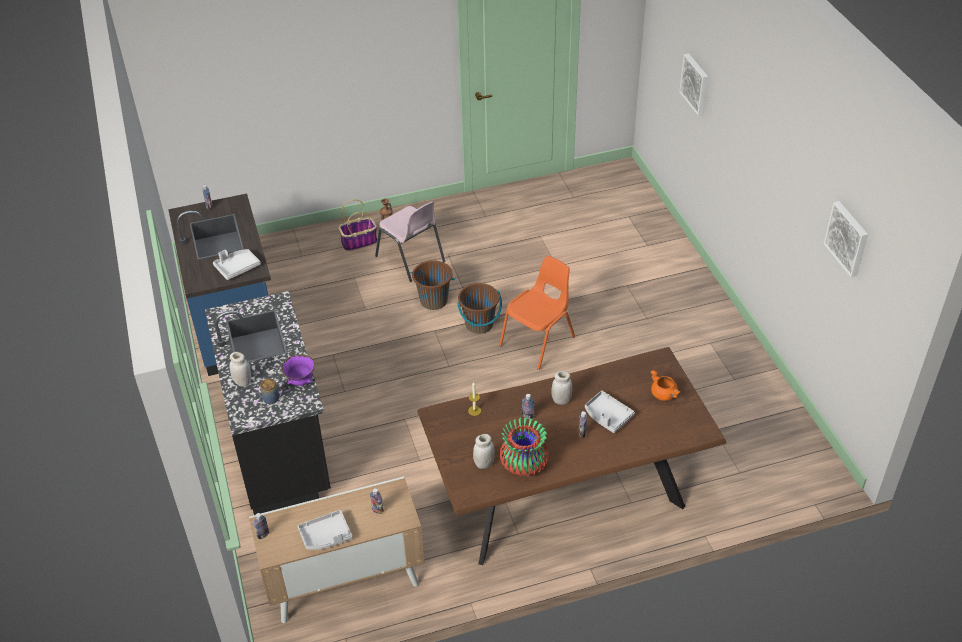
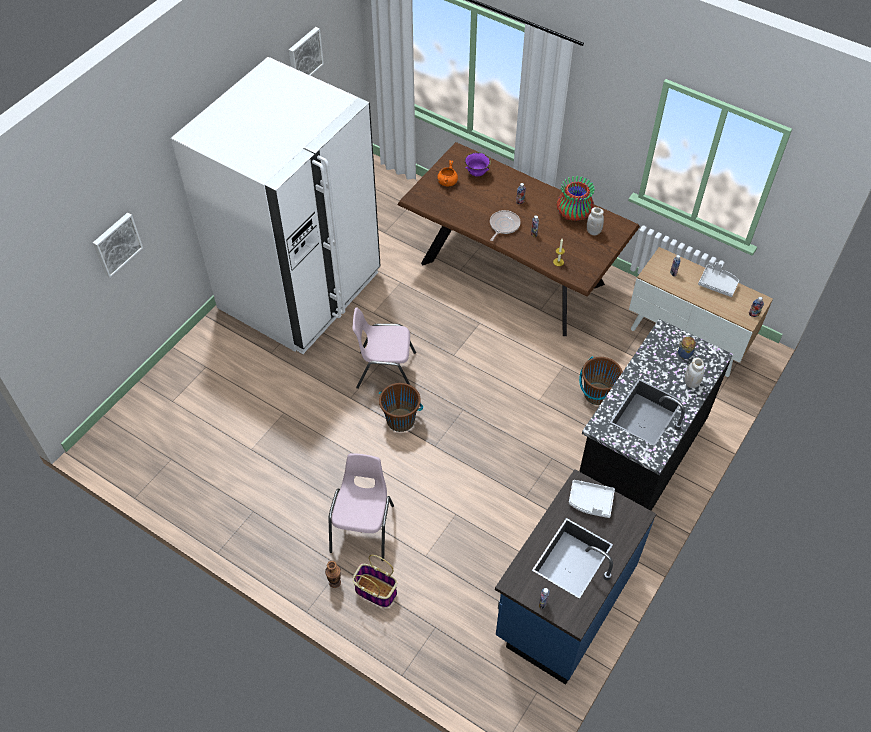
camera: 130 degrees left, 10 degrees up
(300, 381) = (652, 349): purple bowl -> purple bowl (477, 174)
(434, 300) = (401, 471): brown bucket -> brown bucket (597, 394)
(539, 341) = (385, 370): orange chair -> pink chair
(561, 400) = (503, 225): white jar -> frying pan
(607, 416) = (493, 198): grey tray -> none
(685, 333) = (300, 291): none -> white fridge

